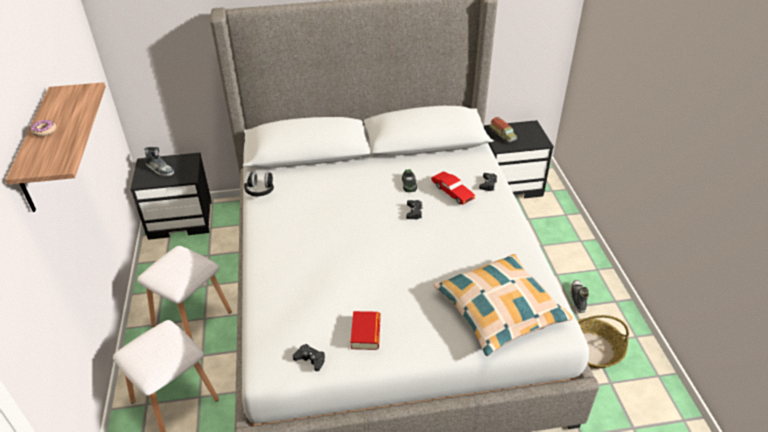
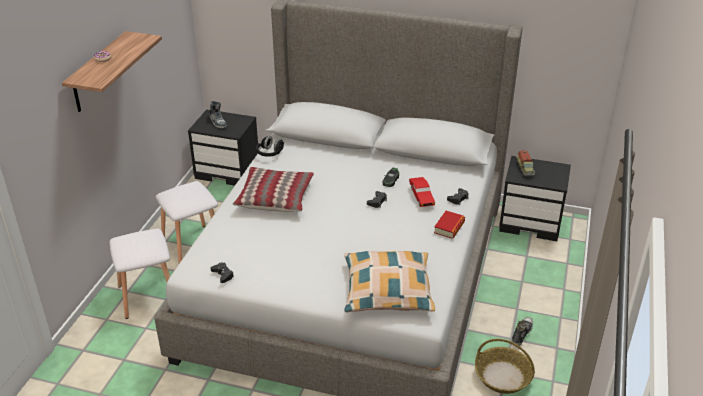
camera: 25 degrees right, 5 degrees down
(302, 241) = (275, 197): none -> pillow
(366, 333) = (273, 271): book -> book (449, 227)

